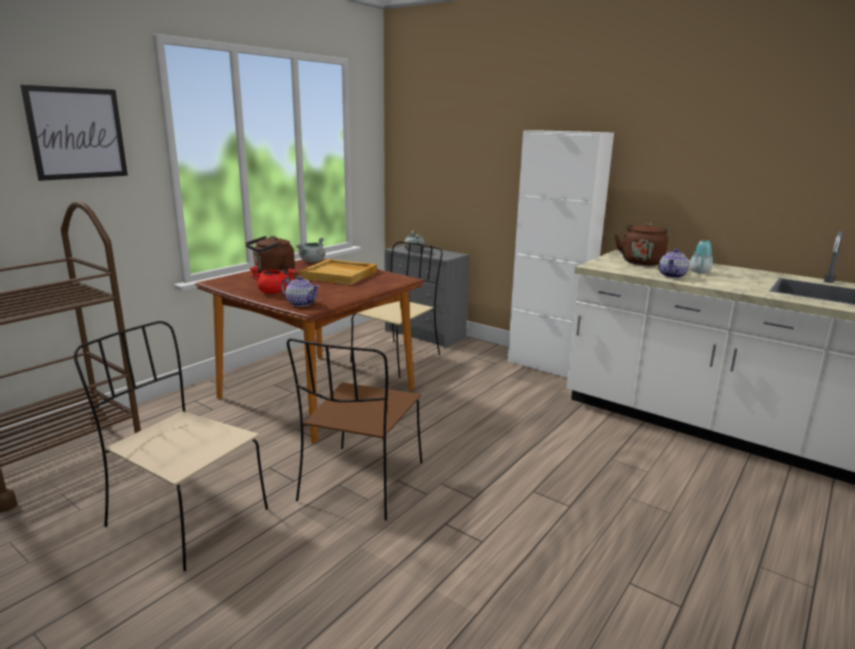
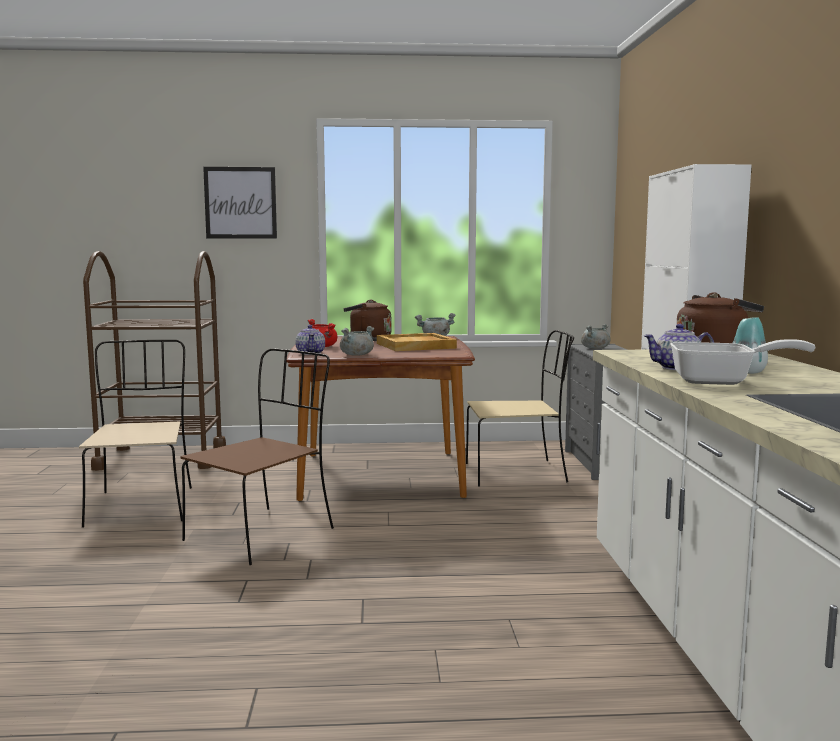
camera: 50 degrees right, 10 degrees down
(344, 296) = (356, 355): none -> grey cooking pot
(361, 483) = (262, 534): brown chair -> brown chair turned 150 degrees clockwise
(726, 283) = (722, 381): none -> frying pan

